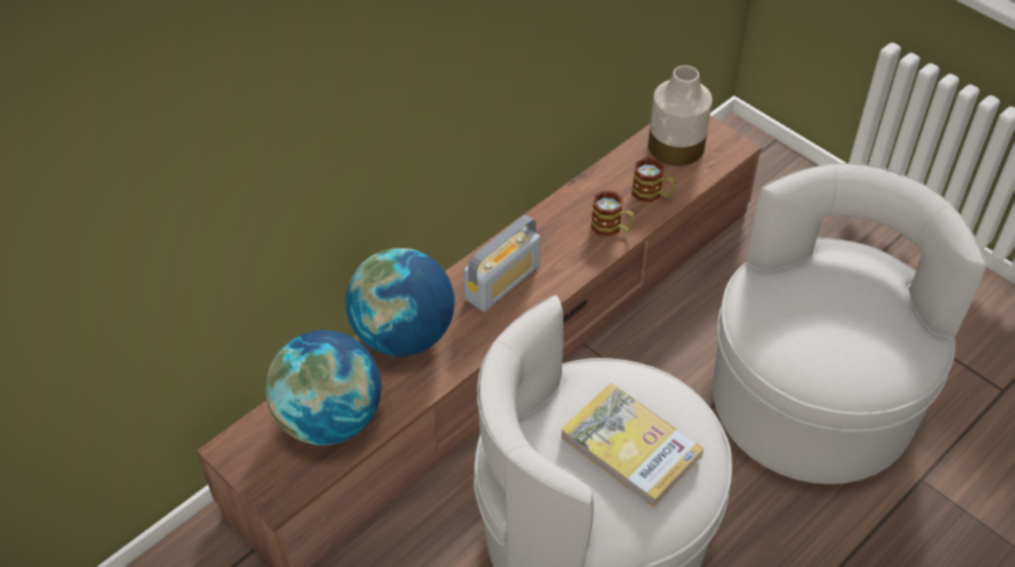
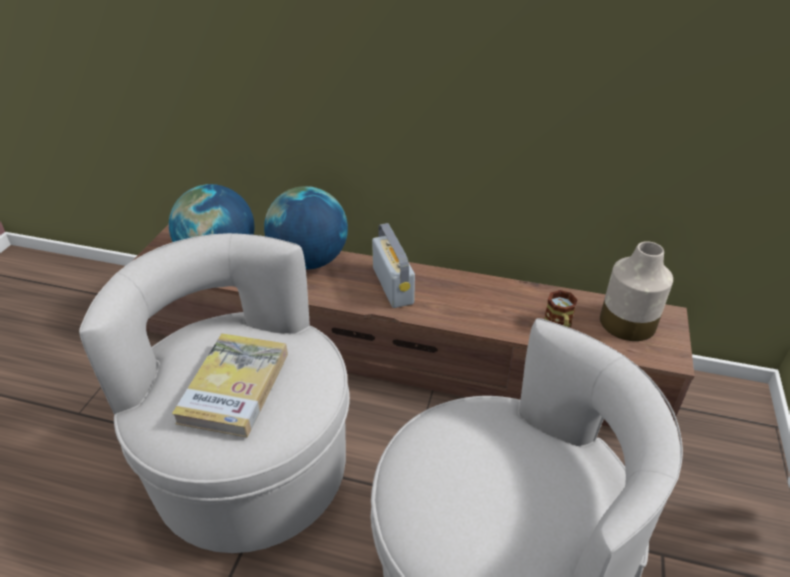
camera: 60 degrees right, 10 degrees down
(502, 282) = (392, 285): radio -> radio turned 120 degrees counterclockwise
(612, 228) = (499, 319): mug -> none

